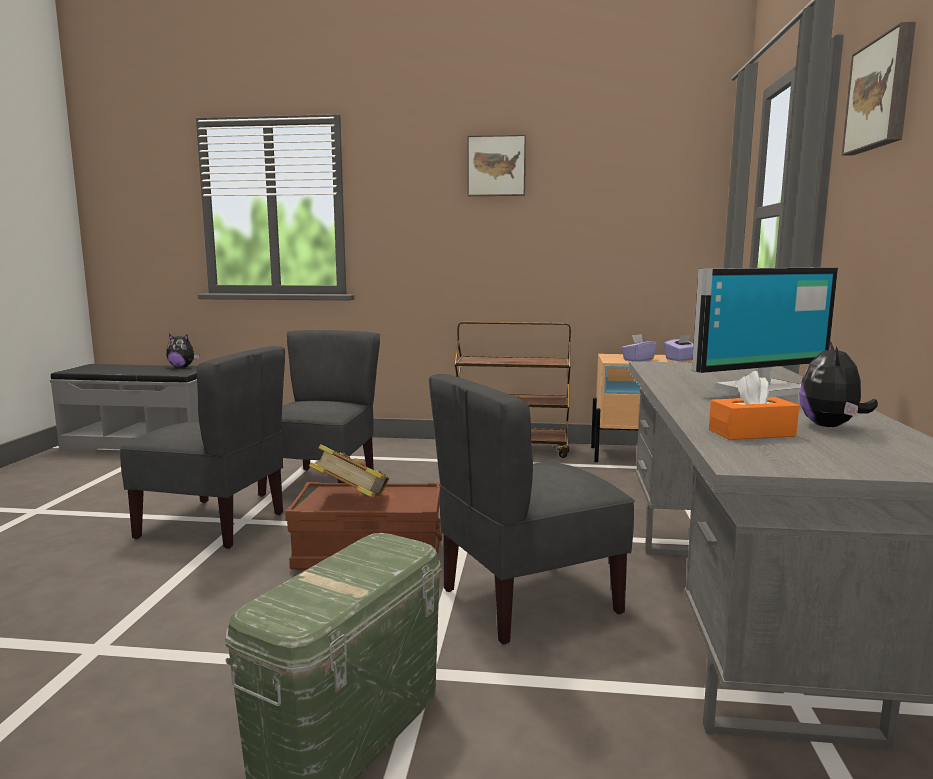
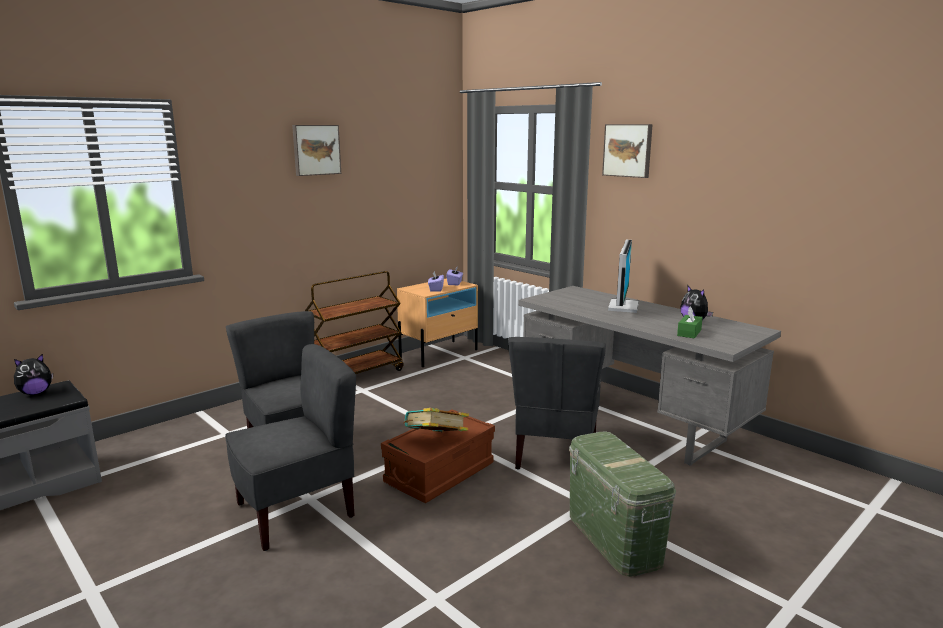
camera: 50 degrees left, 5 degrees up
(751, 433) = (689, 333): orange tissue box -> green tissue box

